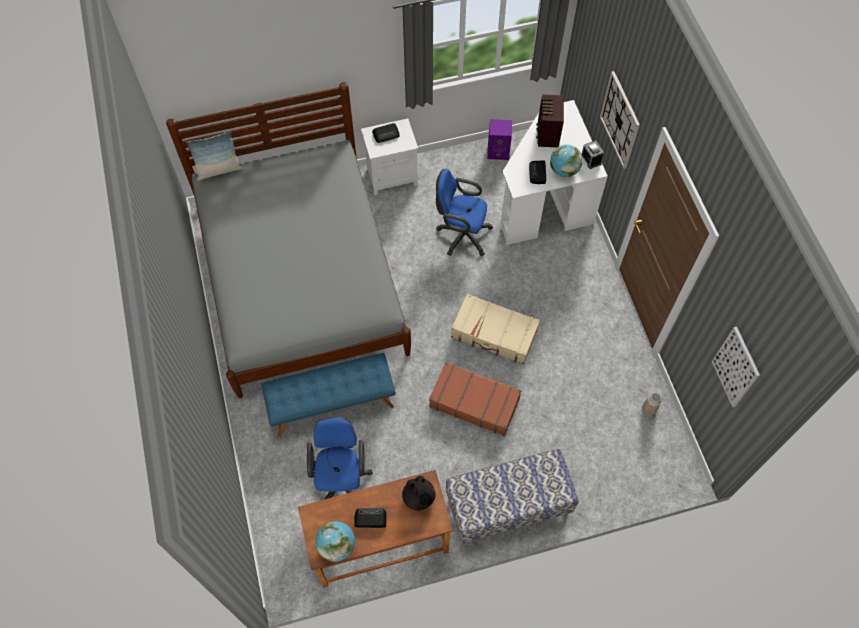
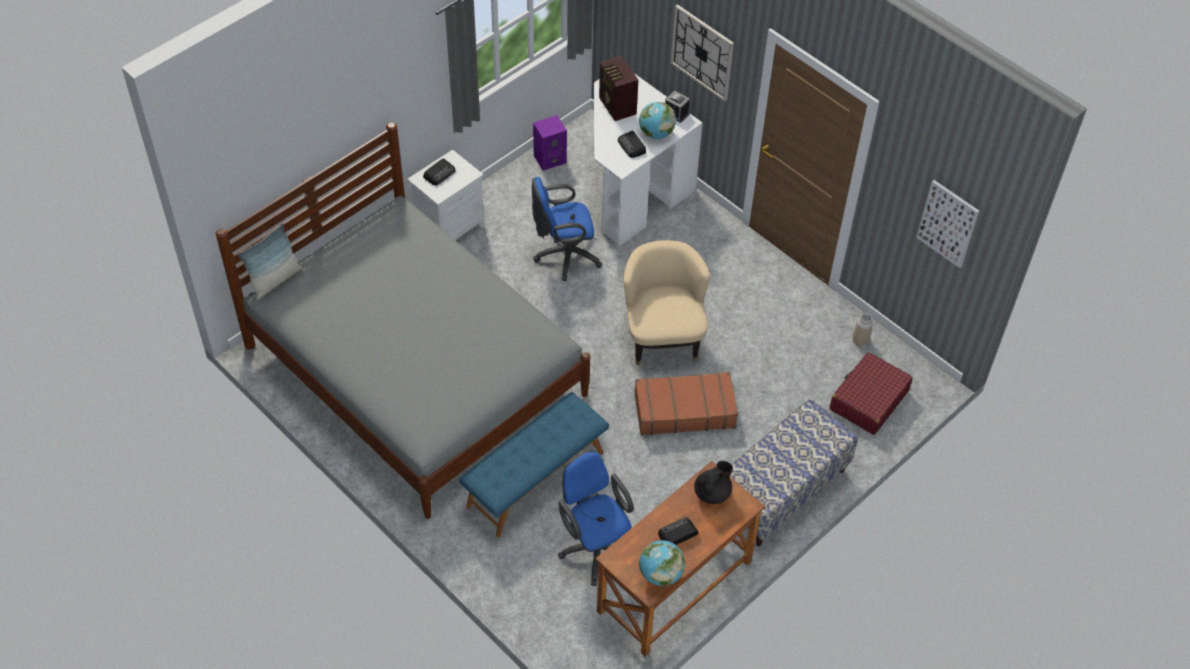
camera: 30 degrees left, 10 degrees down
(419, 497) = (712, 493): black teapot -> black teapot turned 75 degrees counterclockwise
(494, 334) = (662, 336): beige suitcase -> beige armchair
(624, 464) = (868, 400): none -> red suitcase

